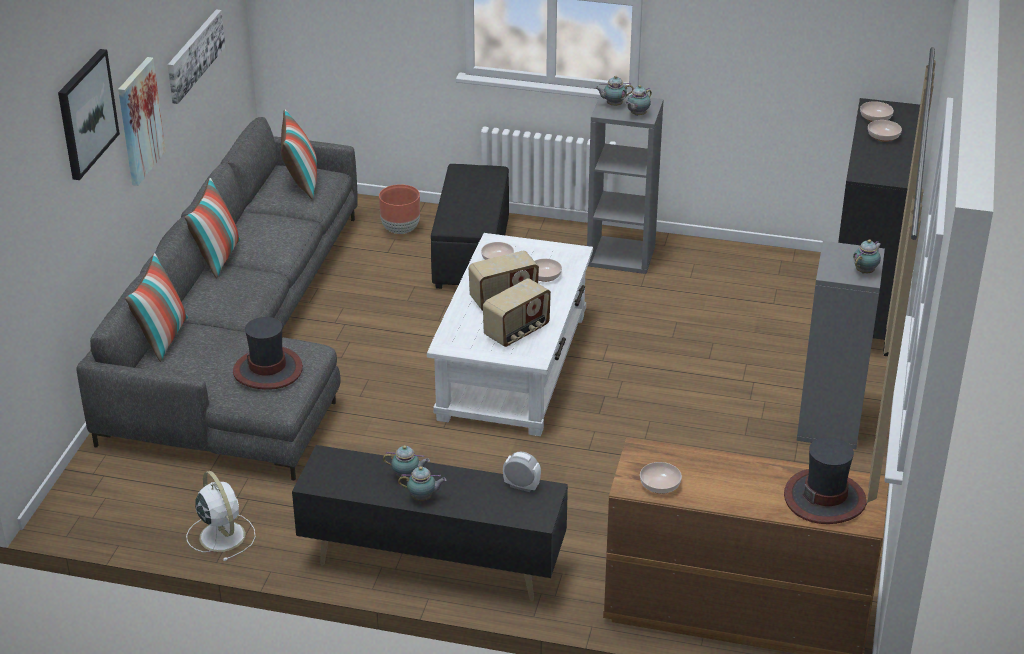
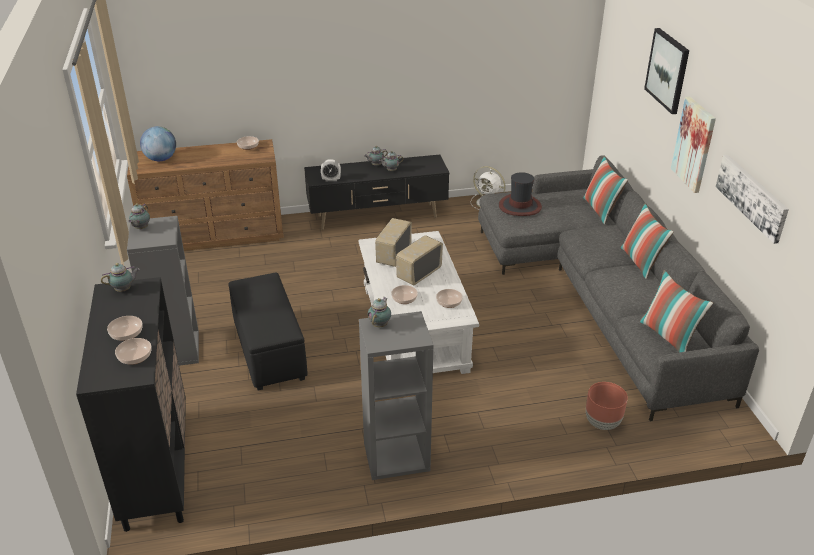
camera: 155 degrees right, 0 degrees up
(471, 254) = (522, 416): black ottoman -> black ottoman (269, 349)
(613, 105) = (410, 330): teapot -> teapot (124, 290)
(825, 498) = (161, 159): hat -> globe

